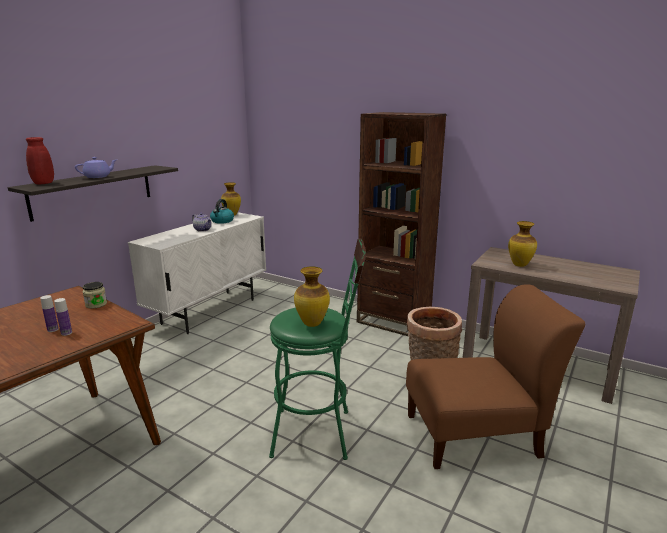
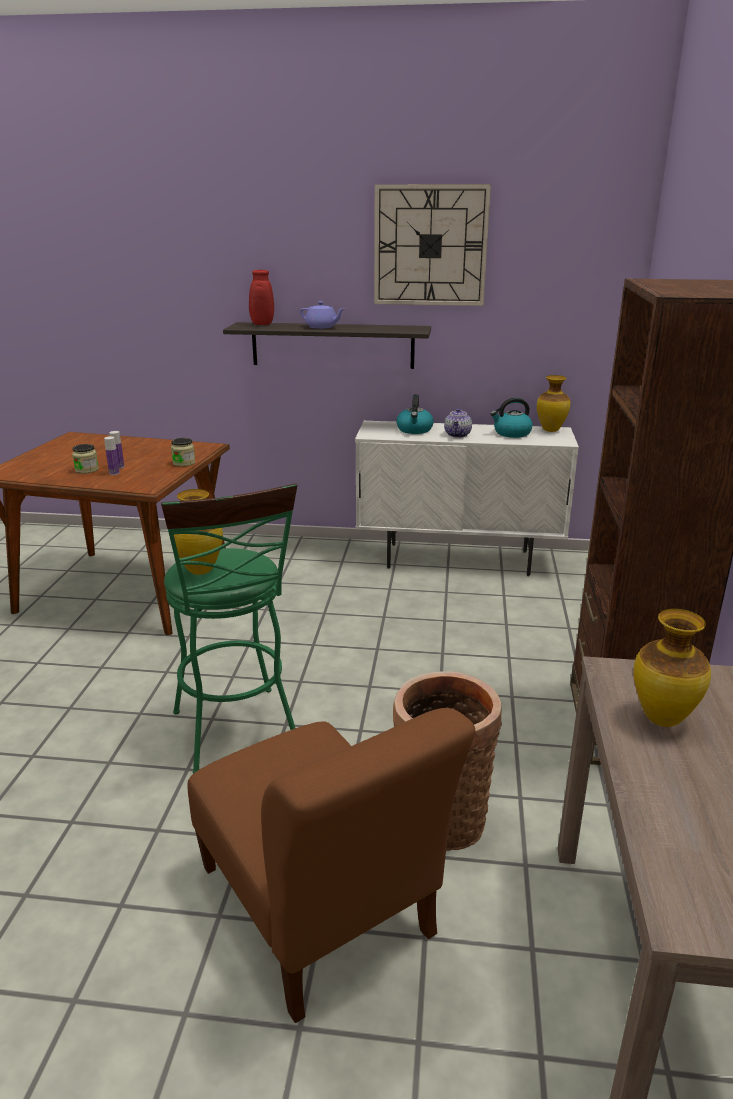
camera: 65 degrees right, 5 degrees up
(31, 344) = (87, 470): none -> jar
(146, 111) = (430, 246): none -> wall clock
(174, 235) = (414, 430): none -> kettle

